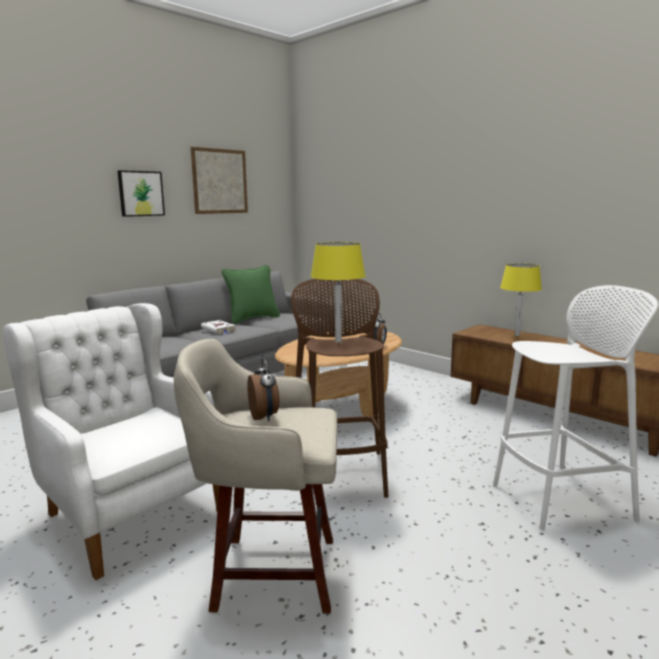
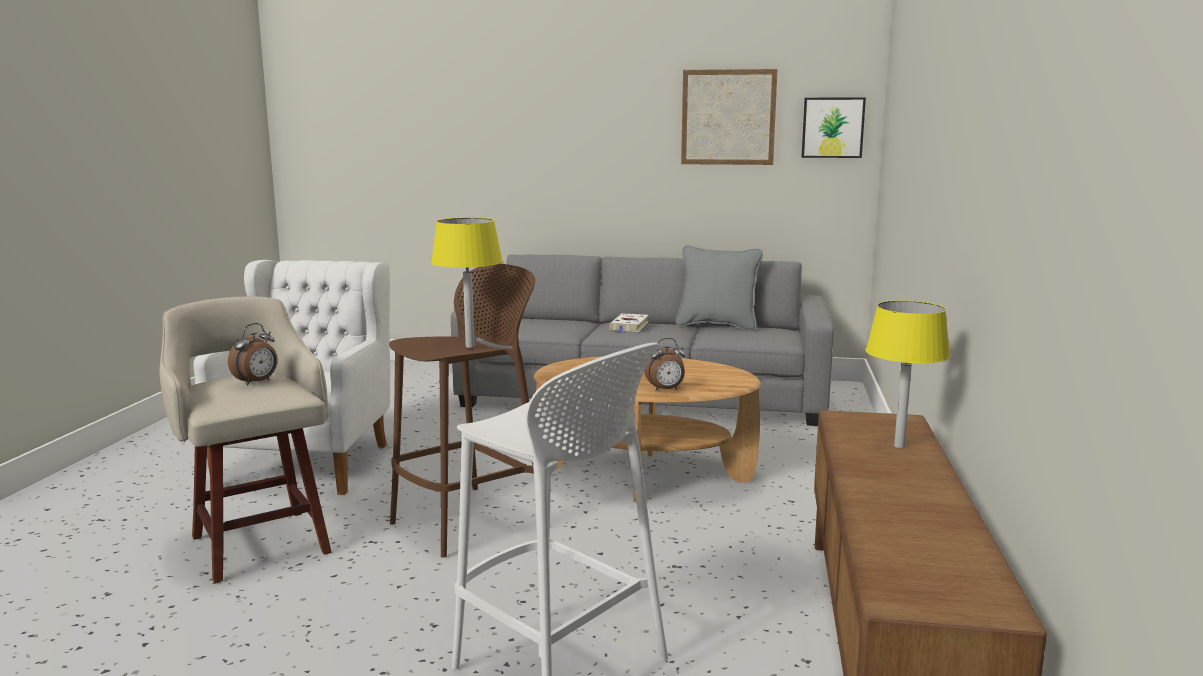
camera: 55 degrees right, 0 degrees up
(140, 193) = (604, 135): picture -> picture (832, 127)
(252, 319) = (717, 326): green pillow -> grey pillow

